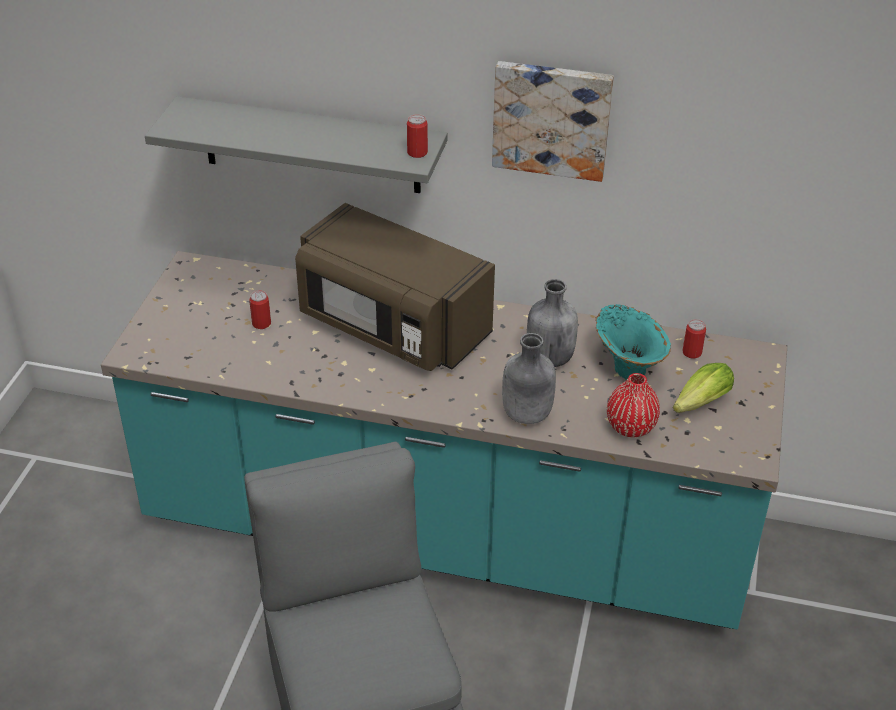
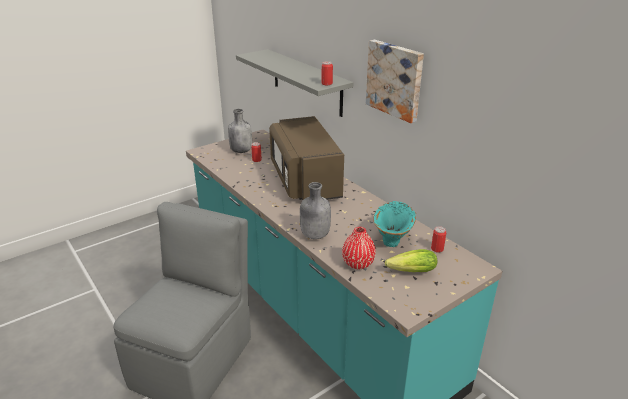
camera: 40 degrees right, 10 degrees down
(549, 358) = (357, 219): grey bottle -> grey bottle (241, 151)

